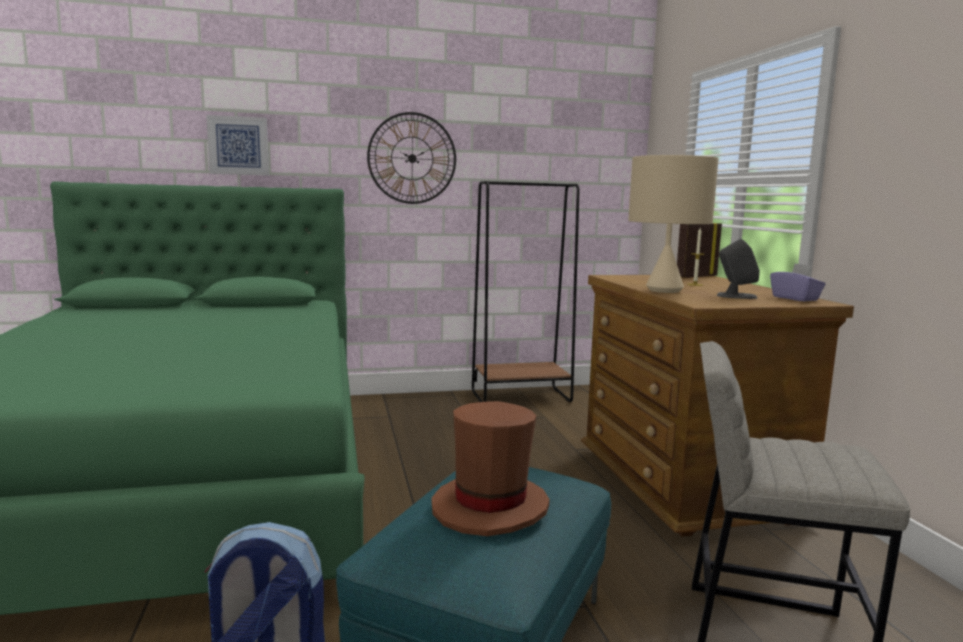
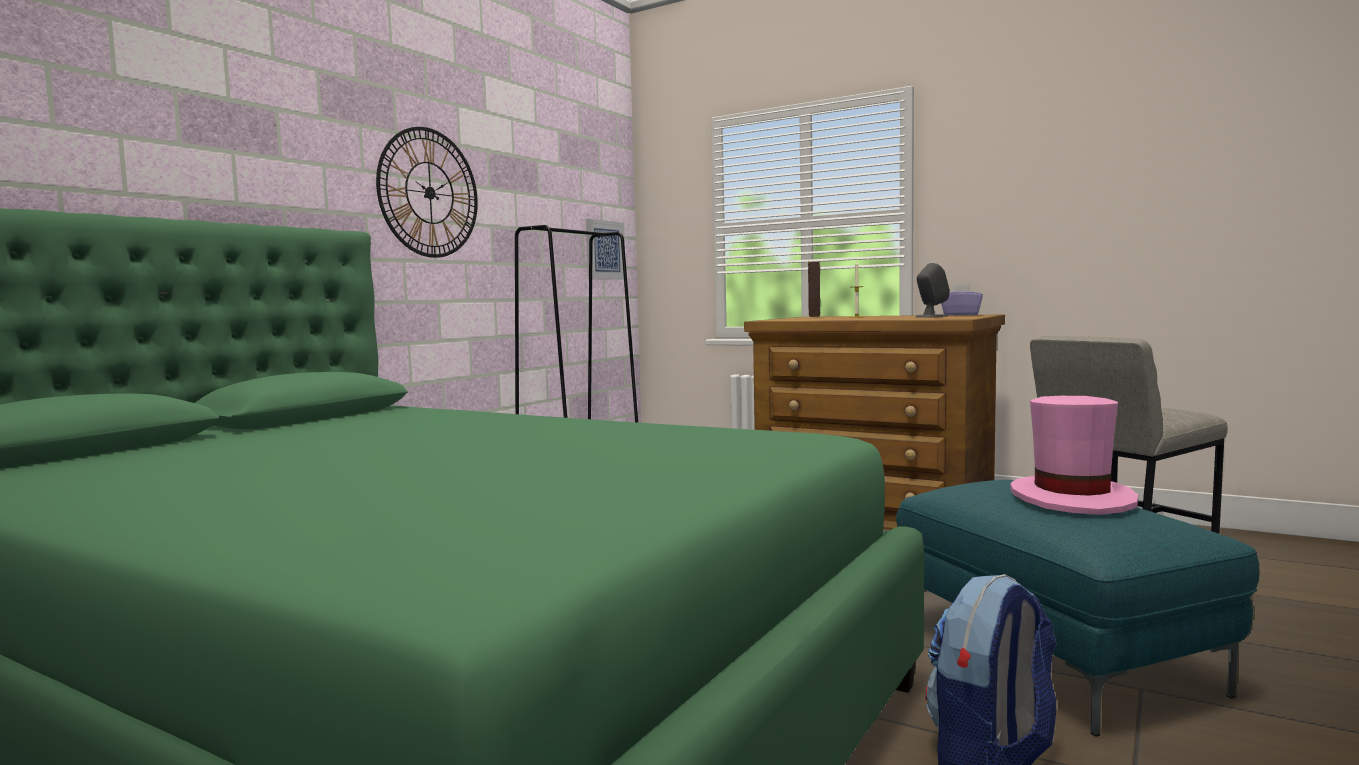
camera: 45 degrees left, 5 degrees down
(238, 145) = (185, 151): picture -> picture (604, 250)
(490, 507) = (1072, 498): brown hat -> pink hat
(664, 291) = (877, 319): beige table lamp -> none

